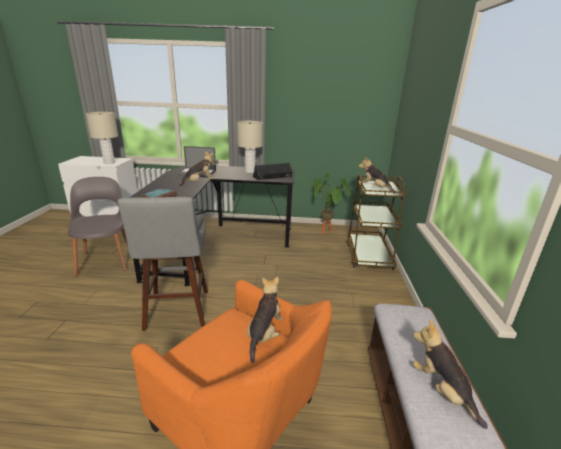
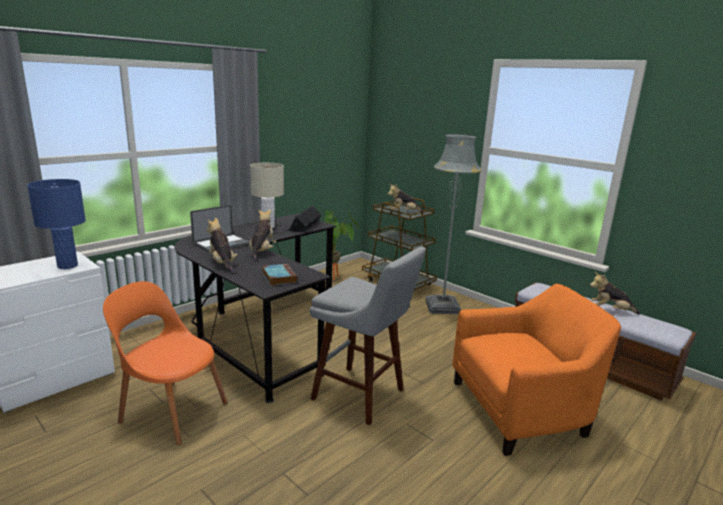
camera: 50 degrees left, 5 degrees down
(105, 260) = (171, 410): grey chair -> orange chair
(109, 162) = (68, 266): beige table lamp -> blue table lamp
(264, 335) = (518, 336): plush toy -> plush toy (222, 263)
(365, 291) = (442, 307): none -> grey floor lamp

